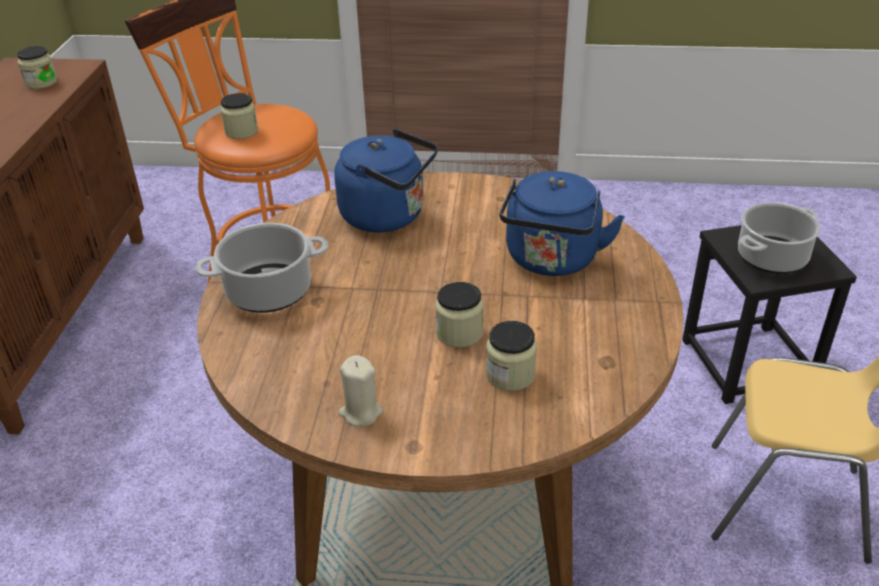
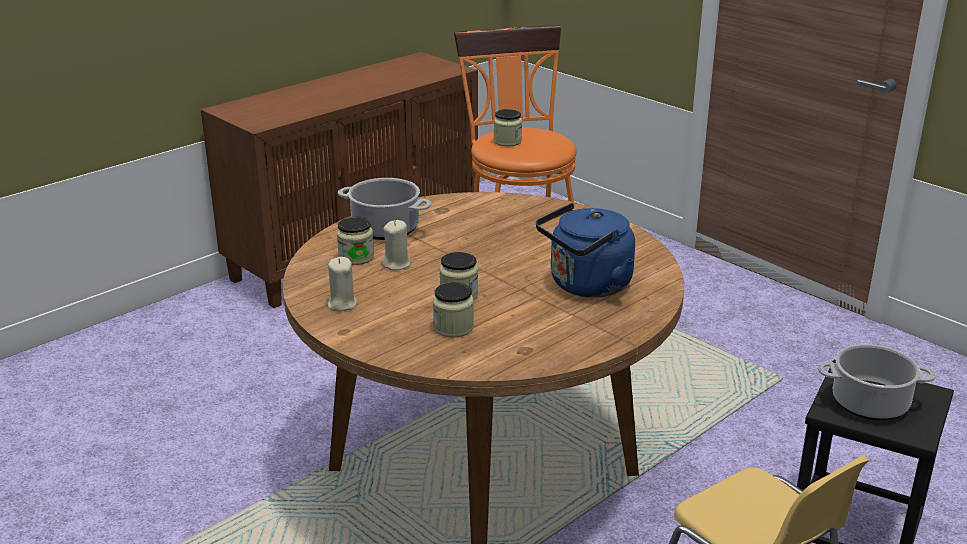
camera: 40 degrees right, 10 degrees down
(41, 82) = (420, 72): jar -> jar (356, 257)
(344, 329) = (397, 264): none -> beige candle
(388, 216) = (520, 220): blue kettle -> none

